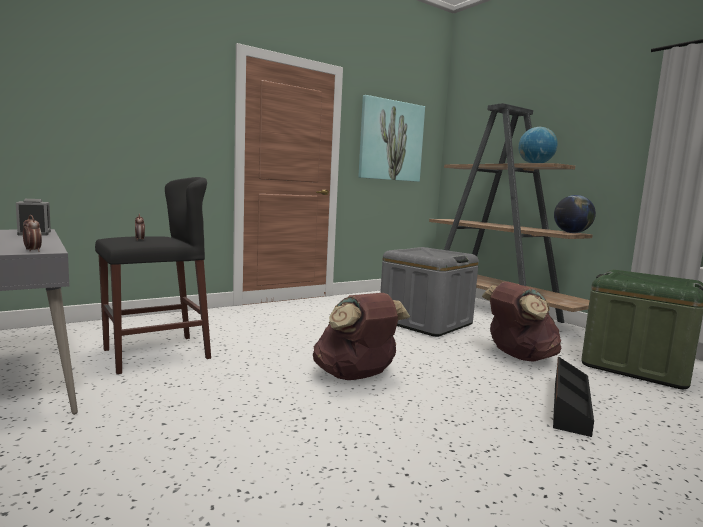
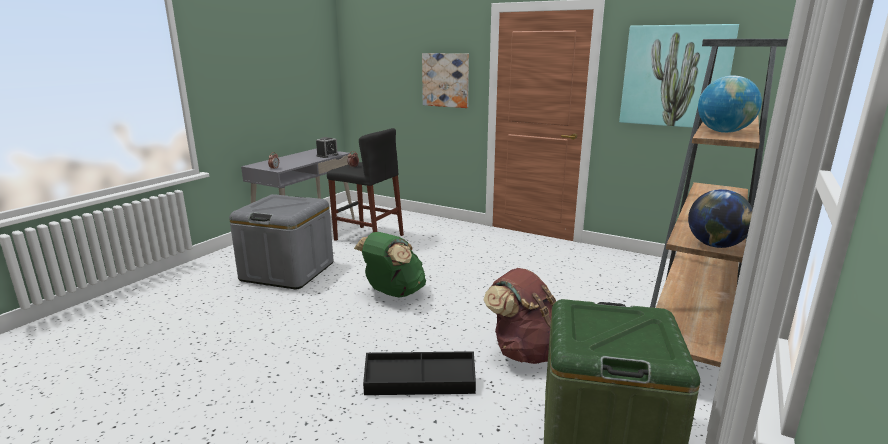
camera: 65 degrees right, 10 degrees up
(175, 126) = (446, 80): none -> picture
(356, 376) = (393, 293): brown backpack -> green backpack
(425, 322) = (566, 294): grey storage box -> grey storage box (287, 271)

